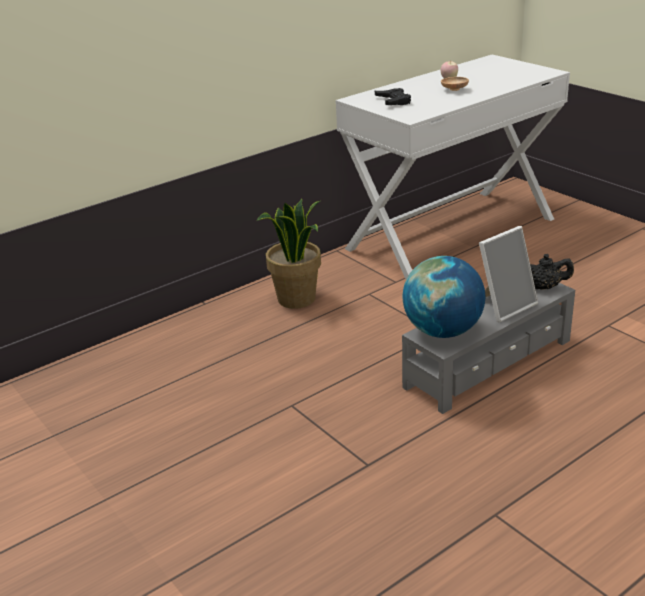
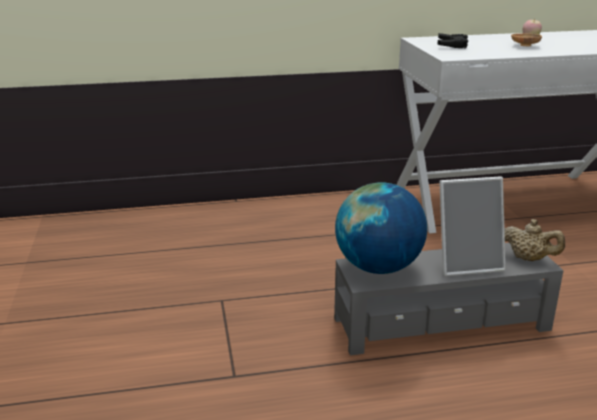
camera: 25 degrees right, 5 degrees down
(297, 299) = (312, 218): potted plant -> none
(544, 287) = (529, 258): black teapot -> beige teapot

